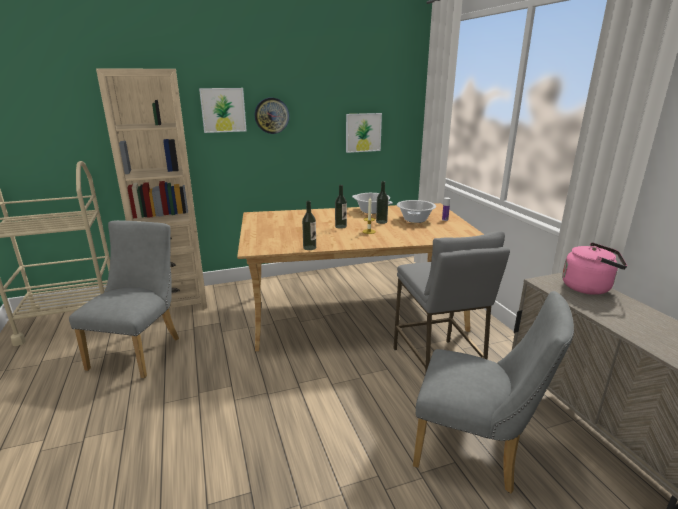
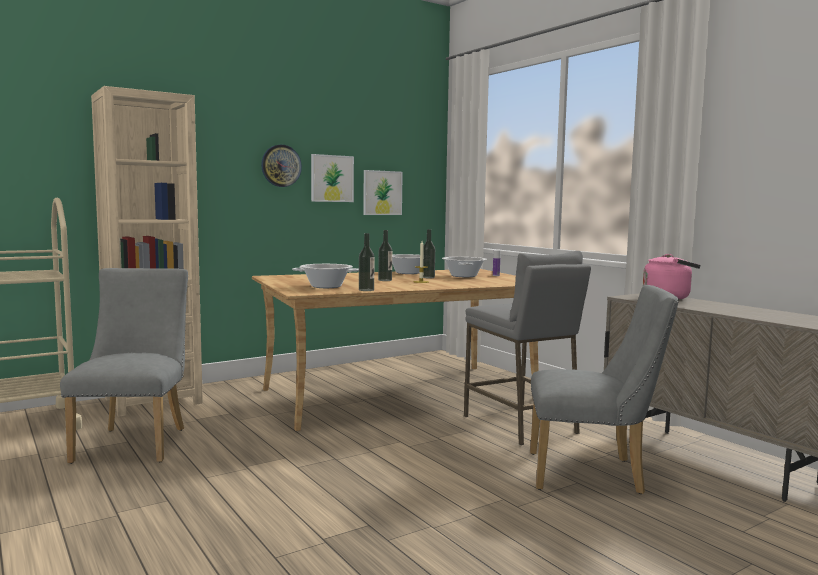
camera: 15 degrees left, 15 degrees down
(223, 110) = (225, 155): picture -> picture (332, 178)
(282, 238) = (326, 286): none -> cooking pot

